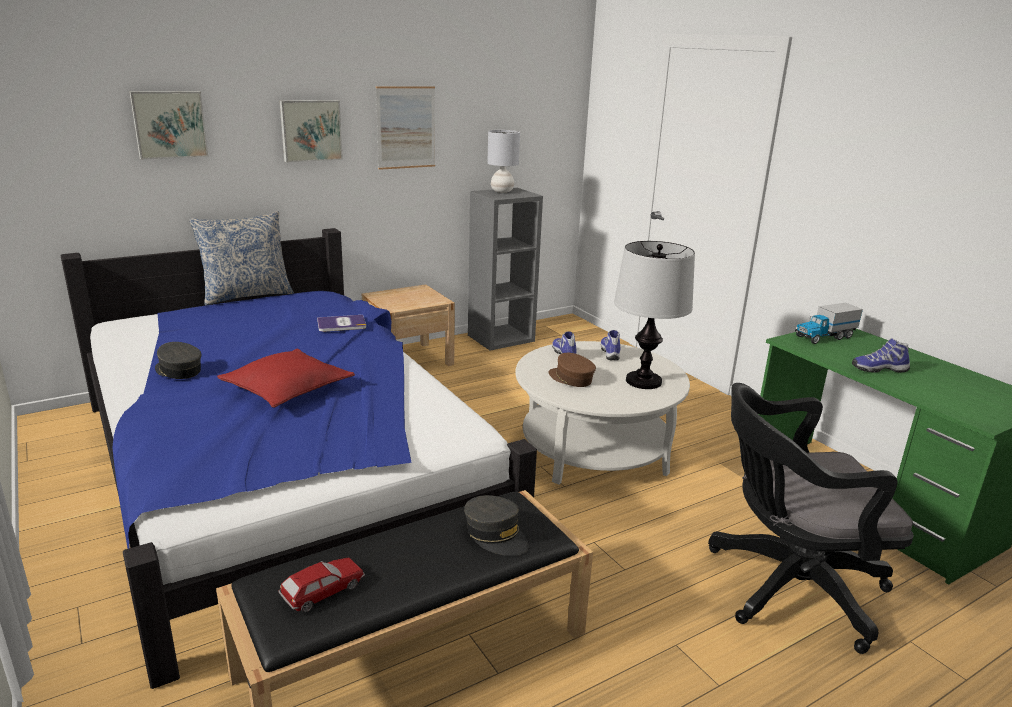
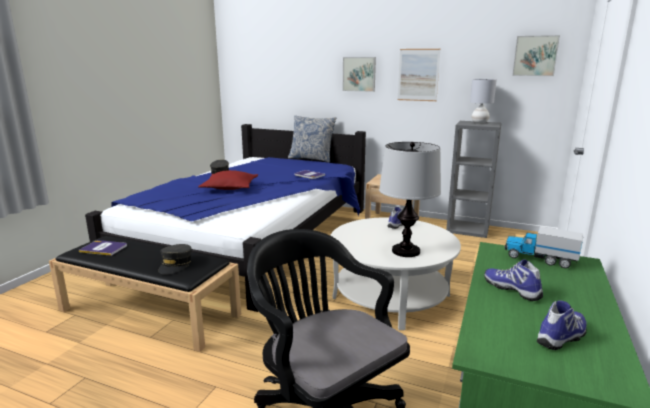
camera: 55 degrees right, 5 degrees down
(169, 124) = (293, 68): picture -> picture (535, 56)
(323, 591) = (104, 248): toy car -> book
(571, 378) = (369, 234): brown cap -> none
(611, 353) = (429, 233): shoe -> shoe (562, 337)

